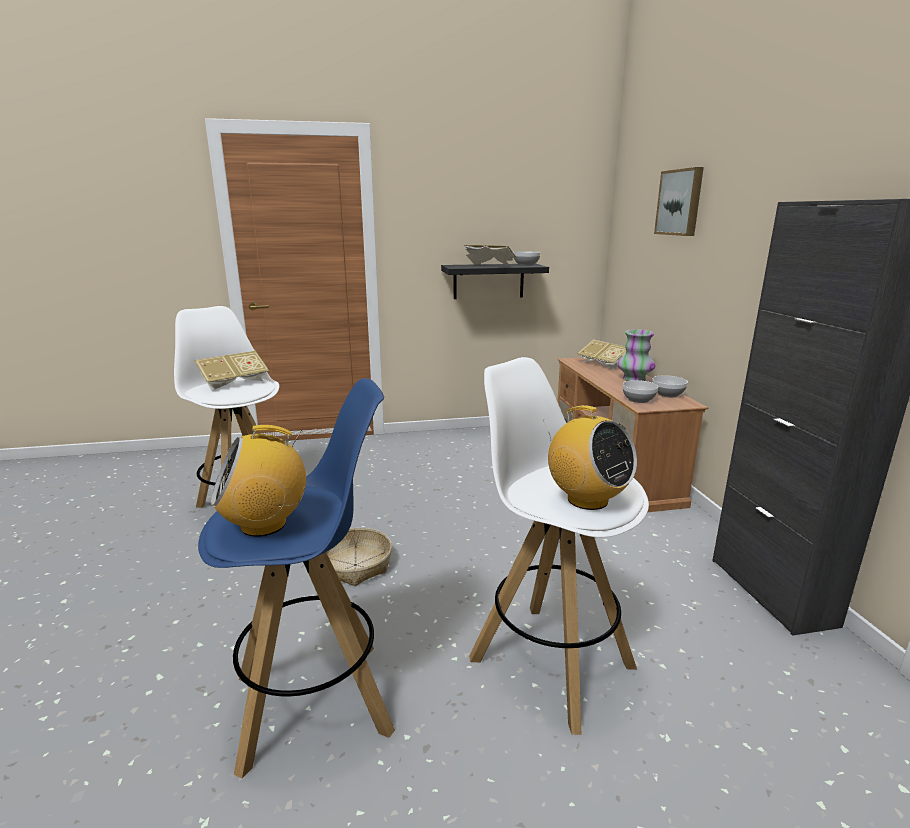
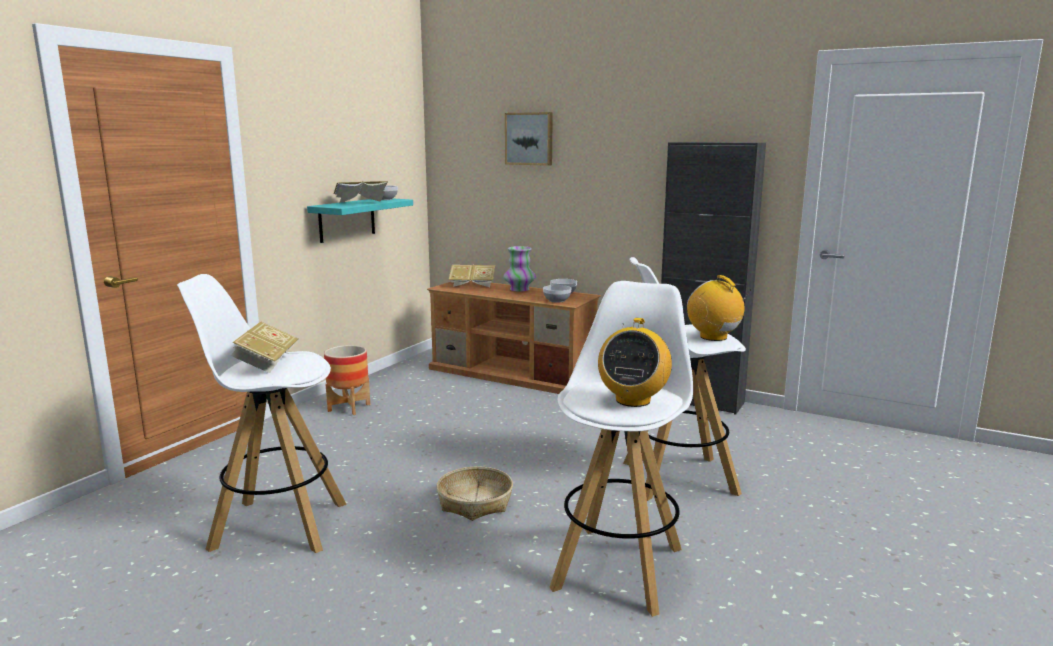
camera: 50 degrees left, 5 degrees down
(315, 703) = (619, 566): blue stool -> white stool
(438, 446) = (349, 407): none -> planter
(488, 281) = (347, 219): black shelf -> turquoise shelf
(586, 499) = (714, 337): radio -> radio turned 120 degrees counterclockwise

